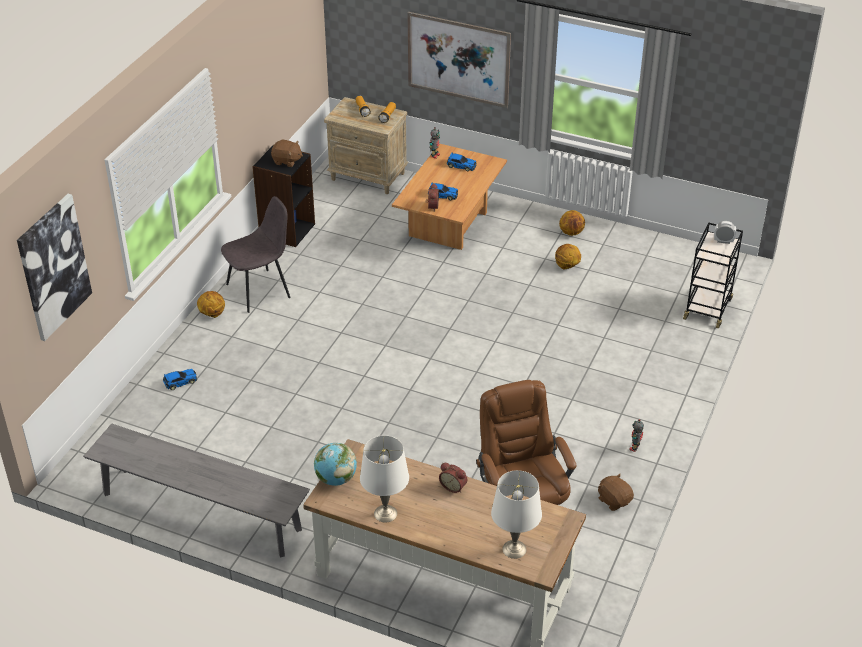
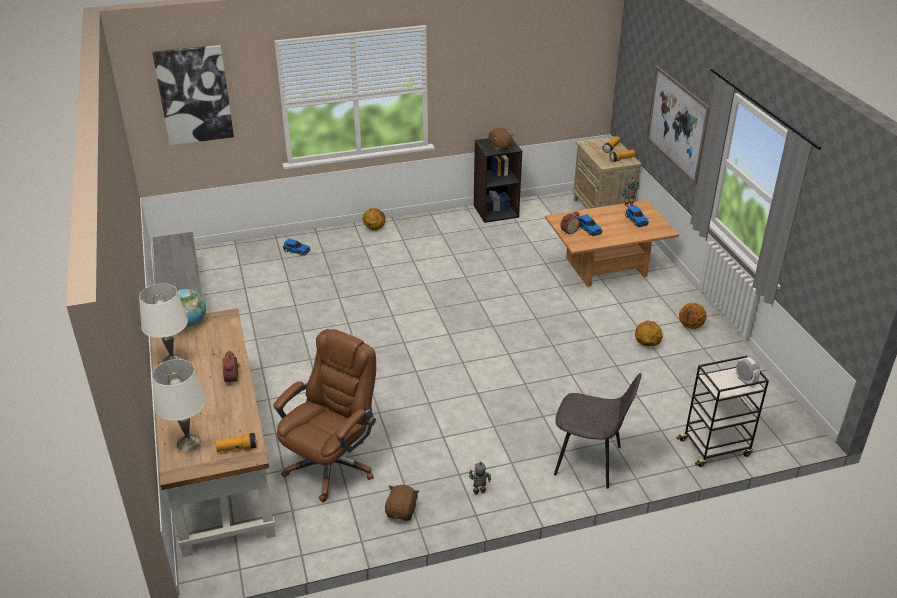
camera: 50 degrees right, 5 degrees down
(260, 290) = (422, 232): grey chair -> grey chair (590, 461)
(550, 523) = (237, 448): none -> flashlight

